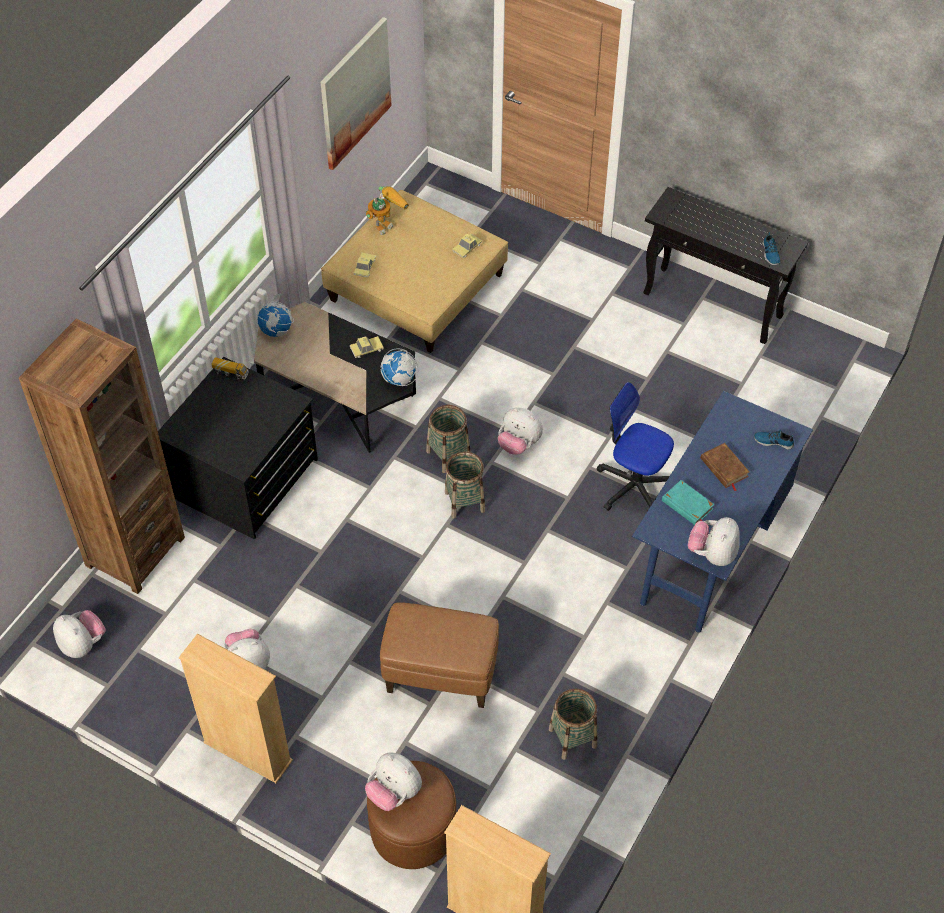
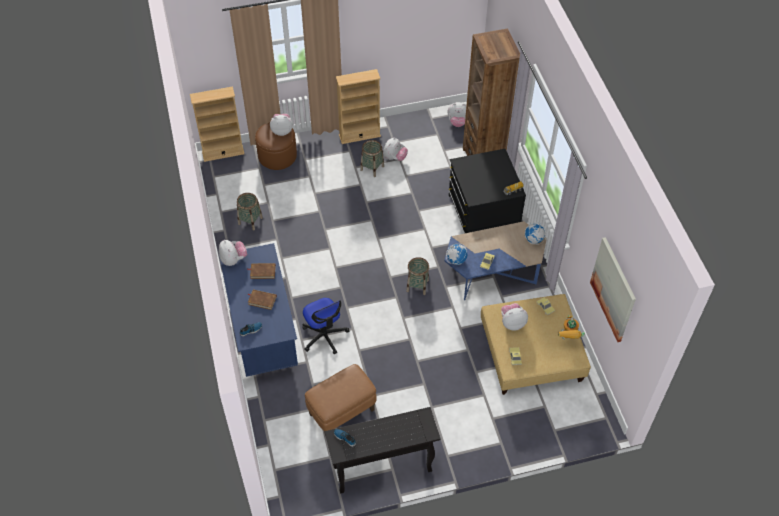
camera: 135 degrees right, 0 degrees up
(338, 399) = (492, 272): black coffee table -> blue coffee table
(440, 675) = (322, 204): brown ottoman -> brown ottoman (342, 412)
(464, 501) = (387, 272): basket -> basket (372, 168)
(519, 444) = (394, 314): plush toy -> plush toy (512, 323)
(634, 485) = (324, 336): office chair -> office chair turned 75 degrees clockwise
(687, 505) = (262, 272): turquoise book -> brown book

